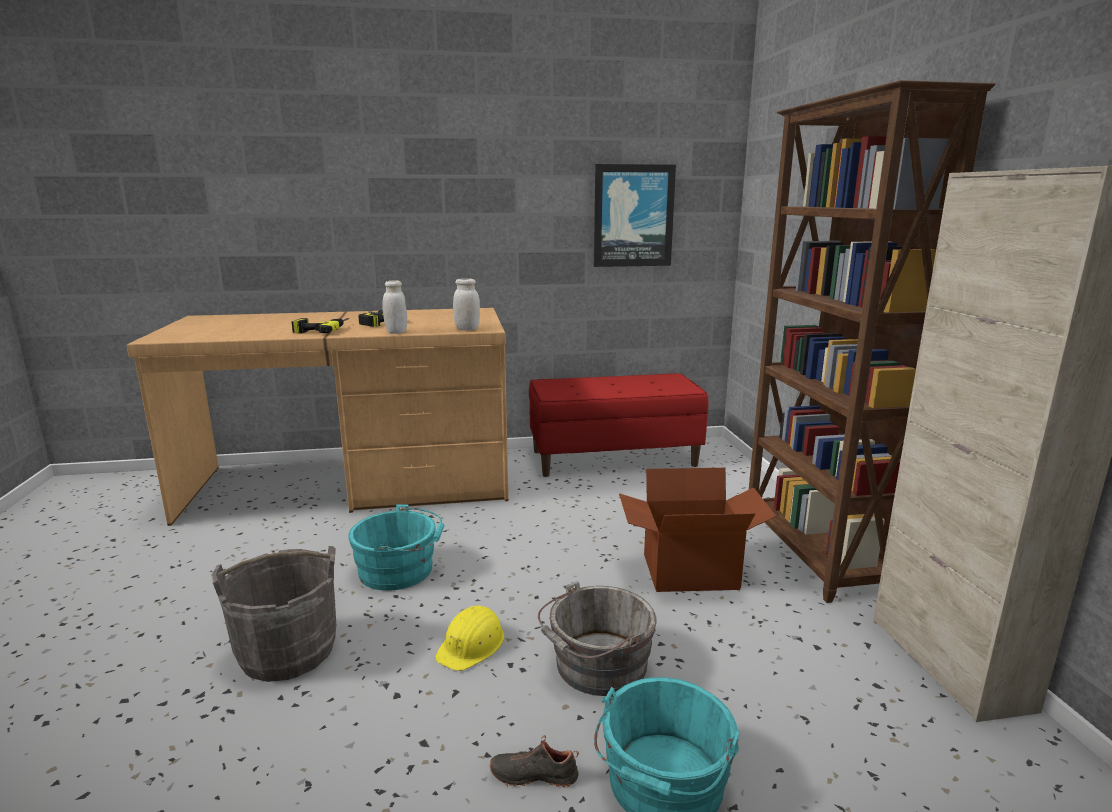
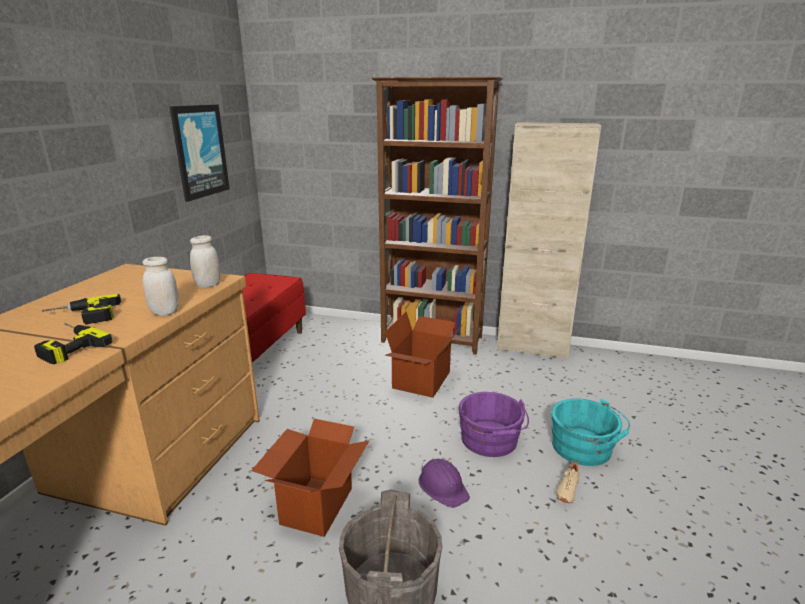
camera: 65 degrees left, 5 degrees up
(400, 570) = (316, 506): turquoise bucket -> cardboard box
(472, 645) = (443, 487): yellow hard hat -> purple hard hat
(534, 774) = (566, 489): black shoe -> beige shoe
(596, 666) = (490, 441): grey bucket -> purple bucket

